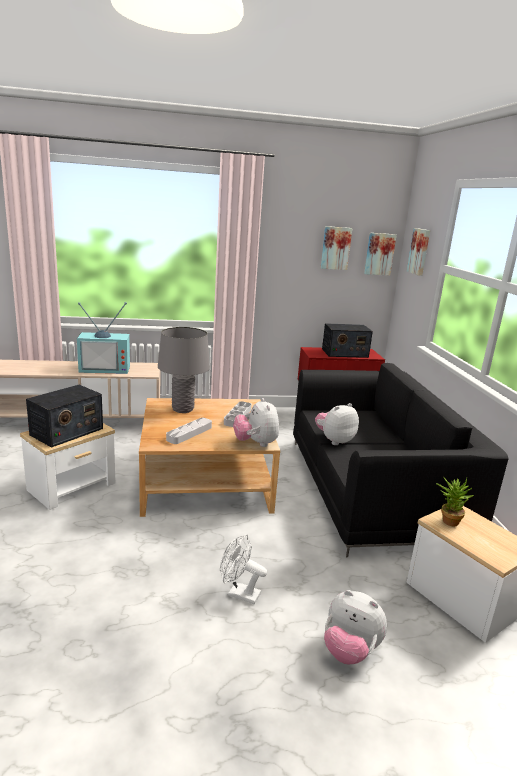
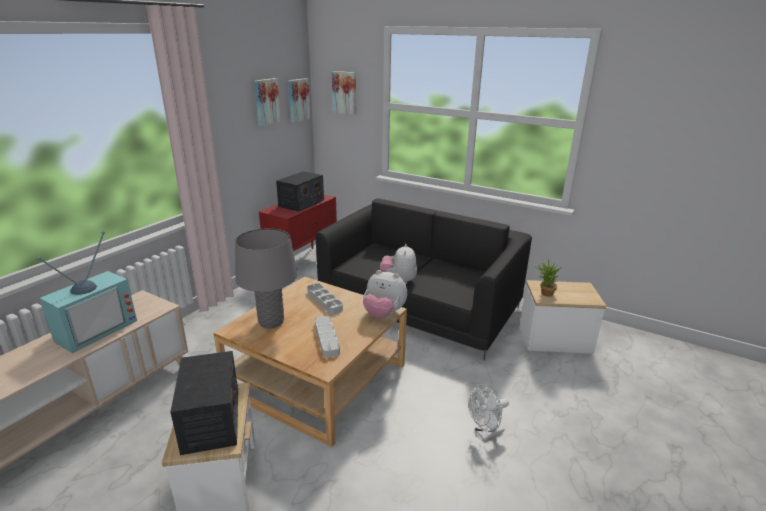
camera: 50 degrees left, 5 degrees up
(349, 650) = (573, 409): plush toy -> none

